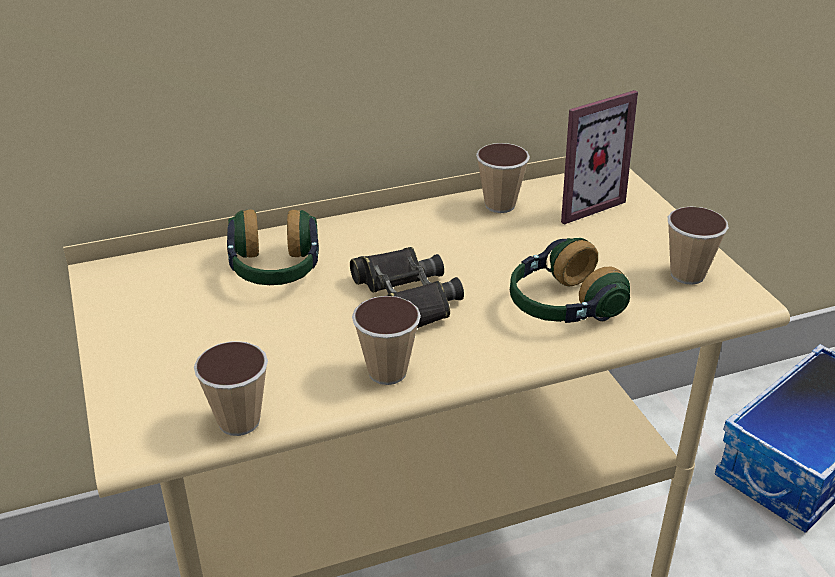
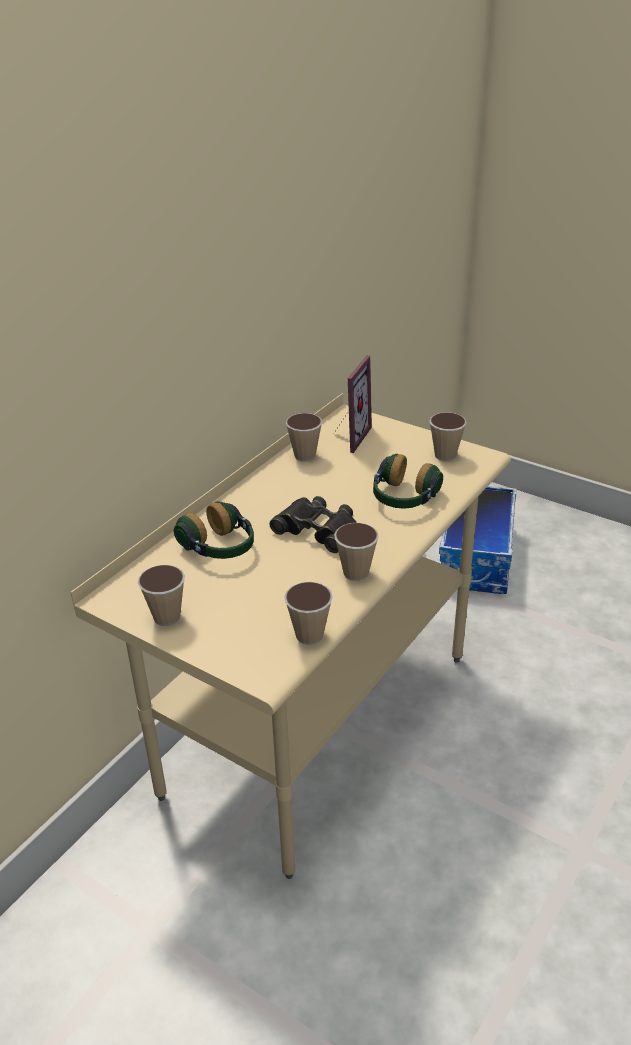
camera: 35 degrees left, 0 degrees up
(128, 321) = (167, 617): none -> cup

